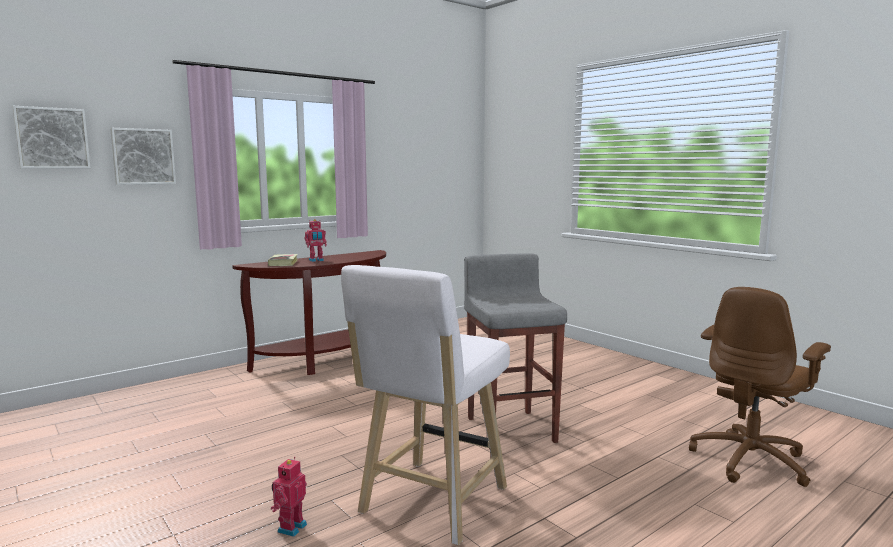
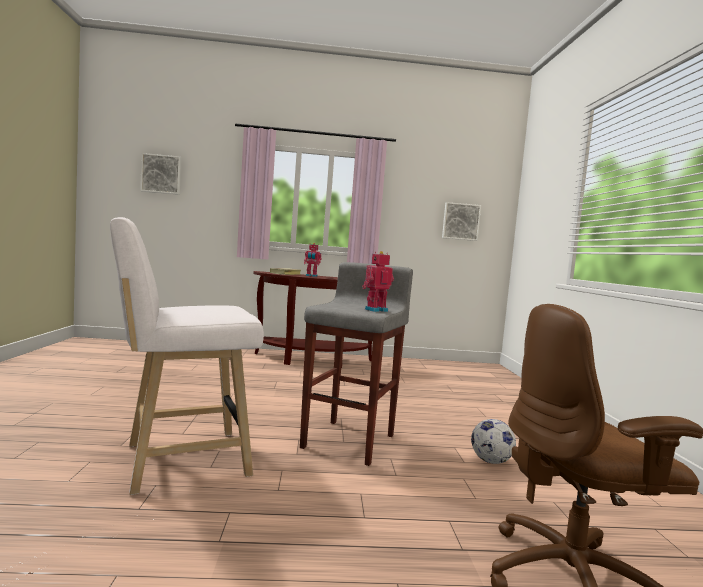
camera: 35 degrees right, 5 degrees down
(143, 156) = (213, 189): picture -> picture (460, 221)
(290, 527) = (82, 435): toy robot -> toy robot (375, 310)
(613, 405) = (491, 461): none -> football

